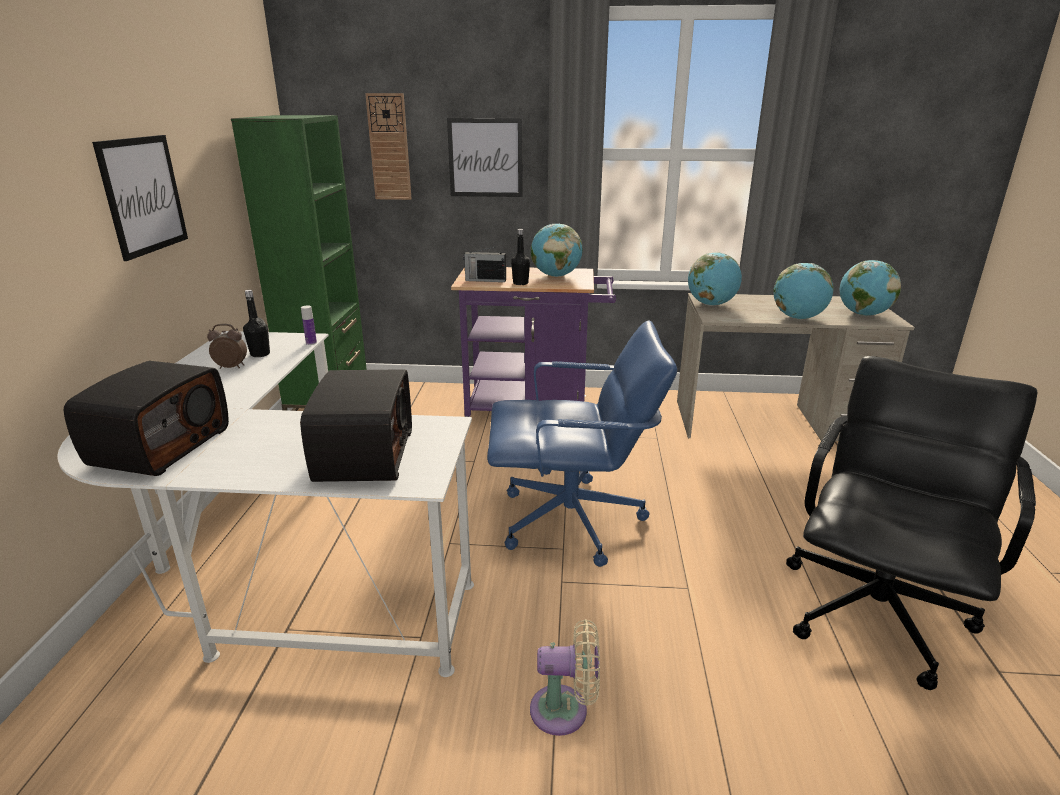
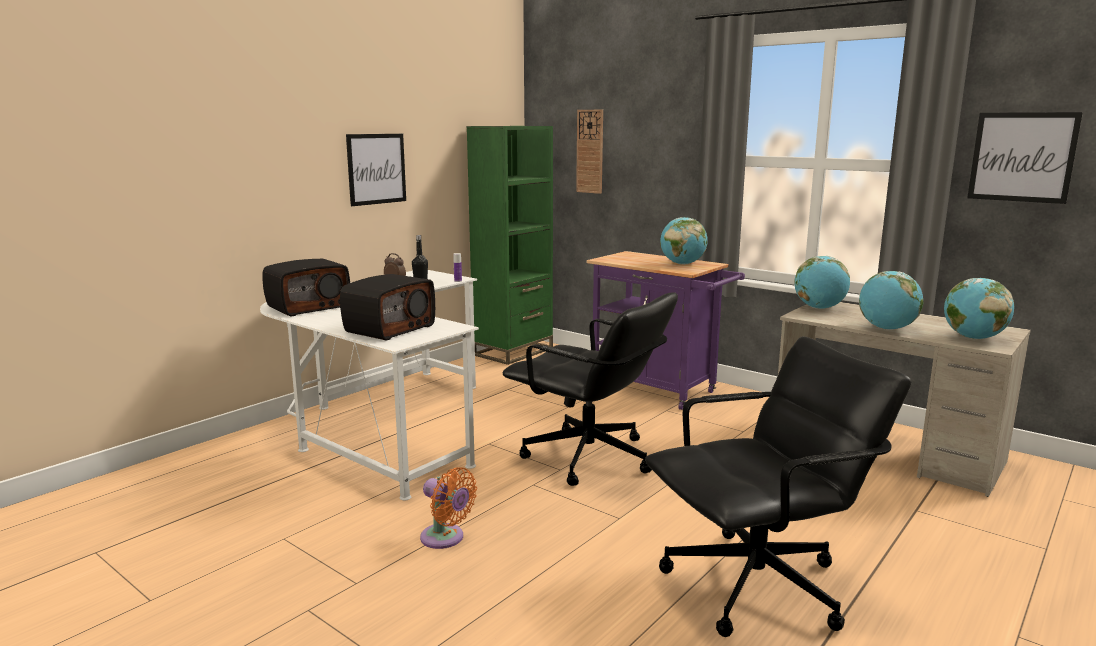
camera: 35 degrees right, 10 degrees down
(485, 158) = (658, 161): picture -> picture (1022, 157)
(485, 280) = (619, 259): radio -> none
(520, 283) = (642, 264): black bottle -> none
(565, 710) = (445, 538): beige fan -> orange fan
(573, 522) = (589, 458): blue office chair -> black office chair

